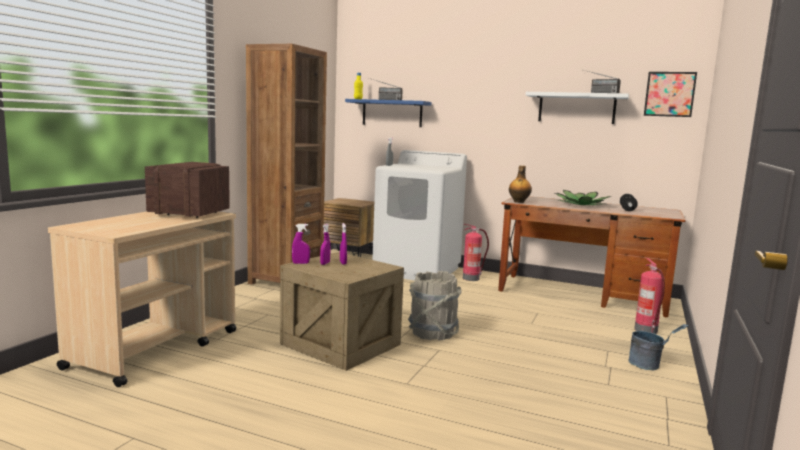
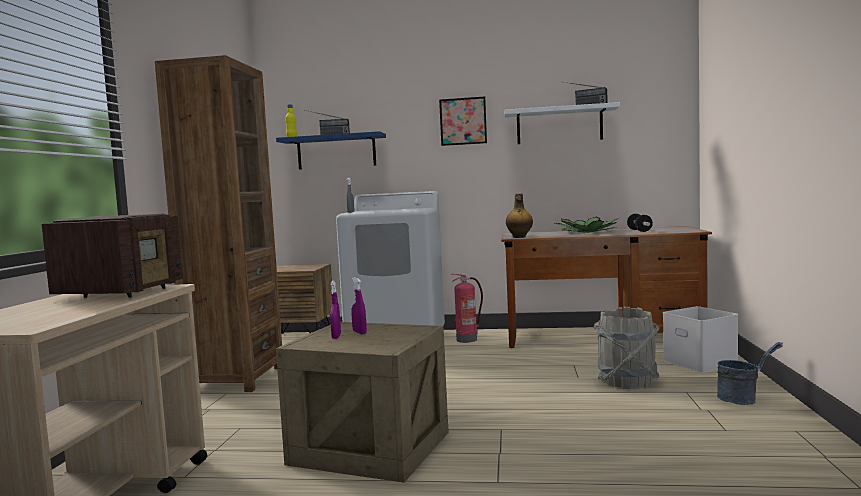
camera: 15 degrees left, 5 degrees down
(188, 214) = (122, 292): radio -> radio turned 105 degrees clockwise
(300, 263) = (303, 341): purple spray bottle -> none
(432, 333) = (476, 410): grey bucket -> grey bucket (626, 381)
(647, 330) = (701, 362): fire extinguisher -> white storage box
(669, 94) = (657, 101): picture -> picture (463, 121)

